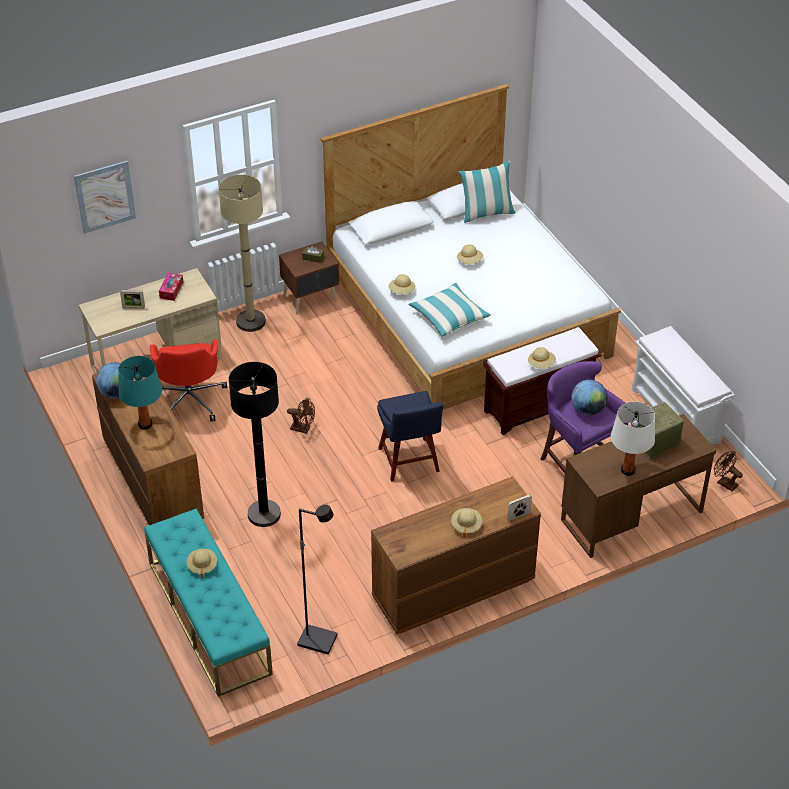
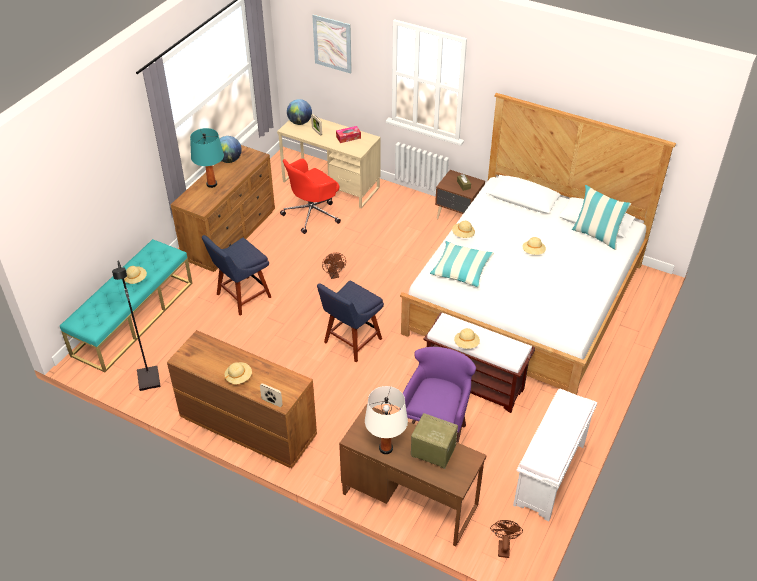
camera: 55 degrees right, 0 degrees up
(251, 321) = (408, 203): beige floor lamp -> none
(264, 514) = (241, 297): black floor lamp -> blue chair
(587, 410) = (441, 394): globe -> globe (300, 122)

